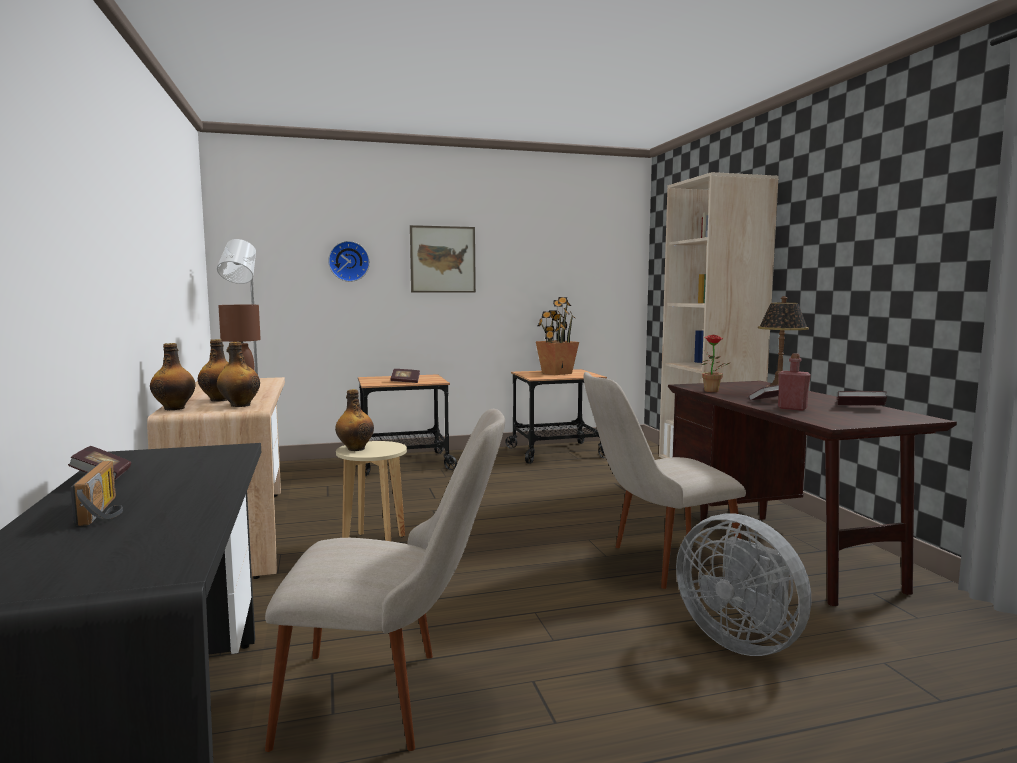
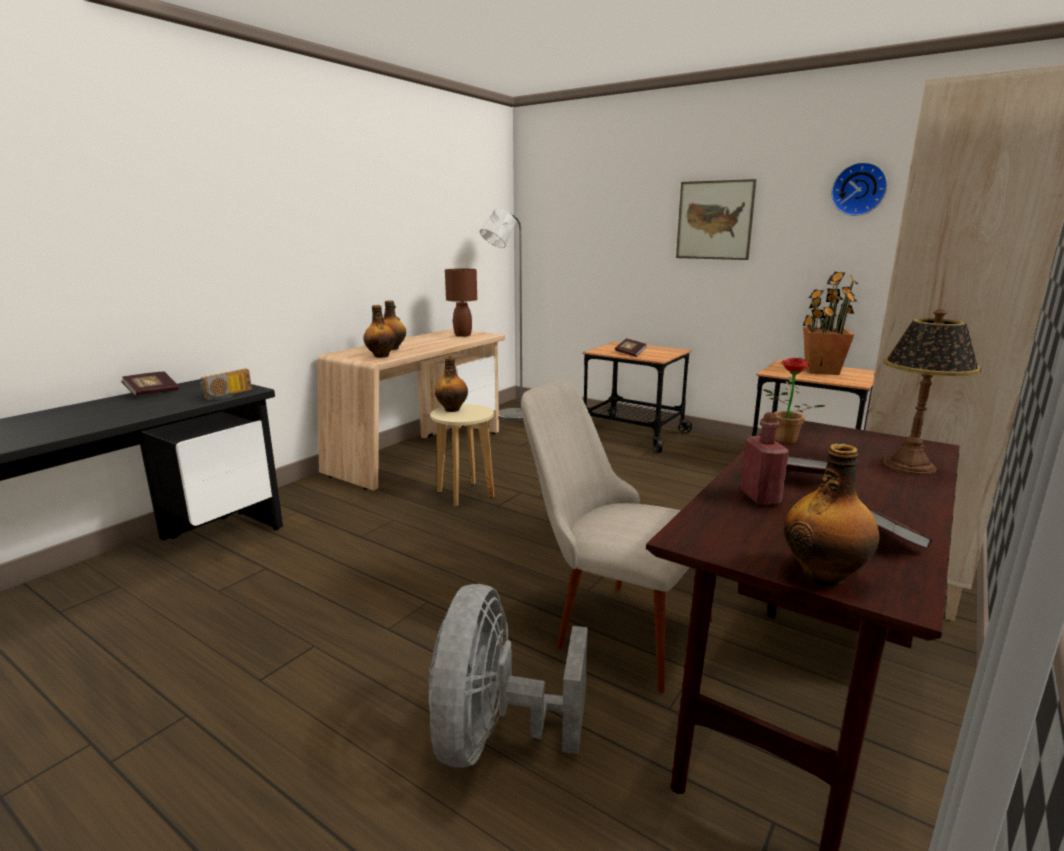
camera: 50 degrees right, 10 degrees up
(106, 511) = (82, 413): radio -> radio (229, 395)
(175, 408) = (349, 351): bottle -> bottle (824, 575)
(349, 261) = (620, 224): wall clock -> wall clock (859, 189)
(392, 697) = (250, 601): beige chair -> none

